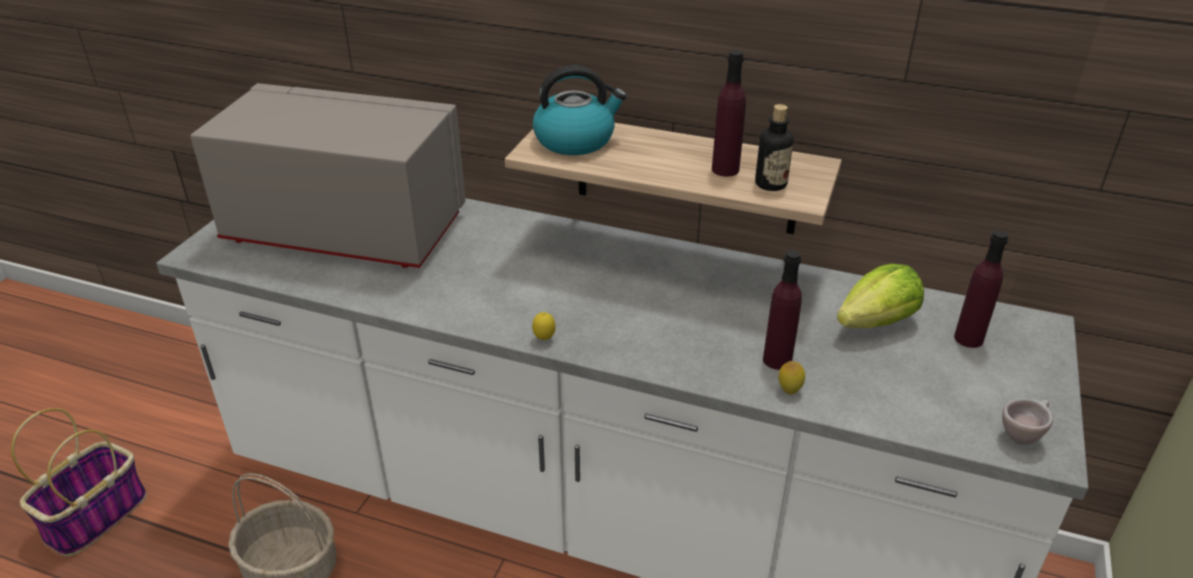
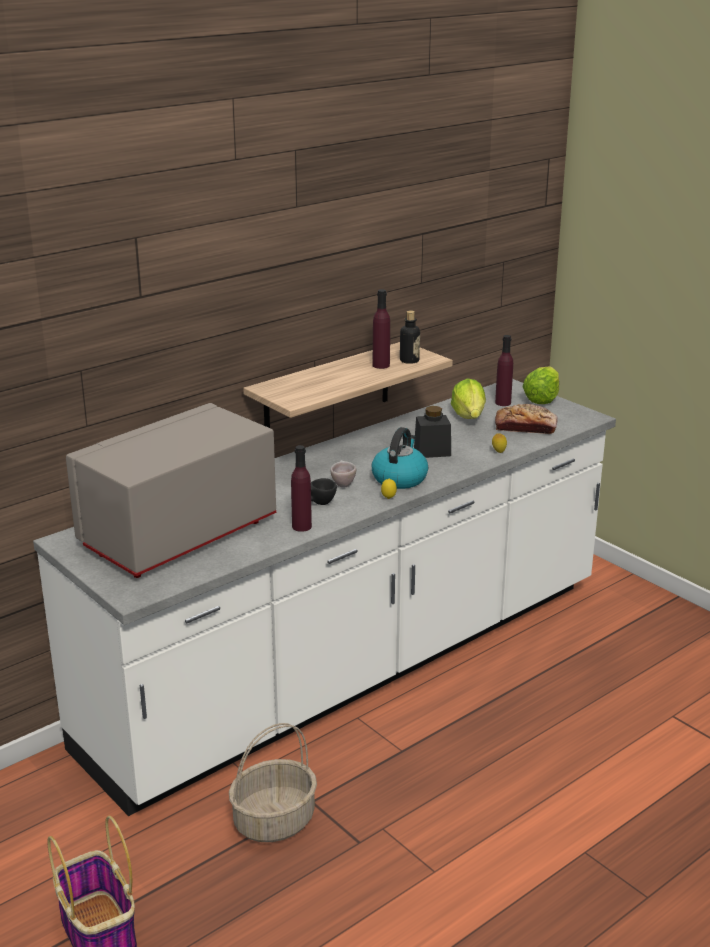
camera: 60 degrees left, 10 degrees down
(485, 292) = (319, 504): none -> black cup
(575, 140) = (295, 389): kettle -> kettle (399, 478)
(723, 328) = (432, 451): none -> black jar
(777, 360) = (473, 447): purple bottle -> purple bottle (301, 526)
(910, 390) = (525, 427): none -> bread
(1022, 435) = (576, 417): beige cup -> beige cup (342, 484)
(1038, 374) = (541, 399): none -> lettuce

